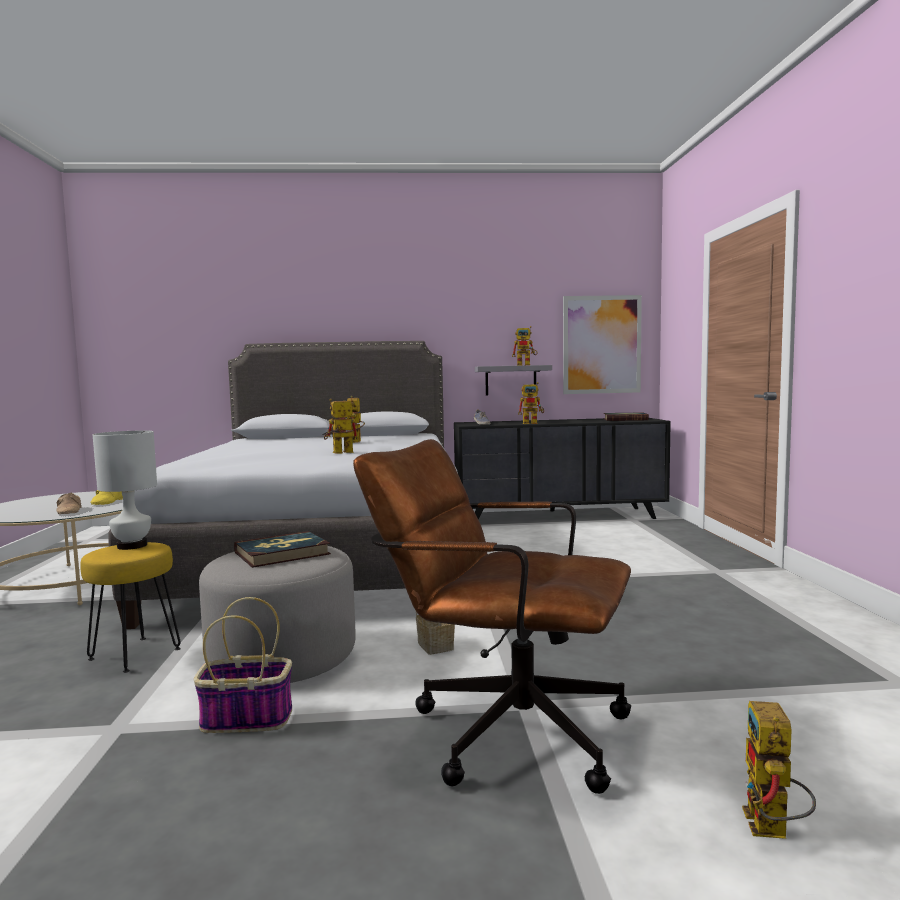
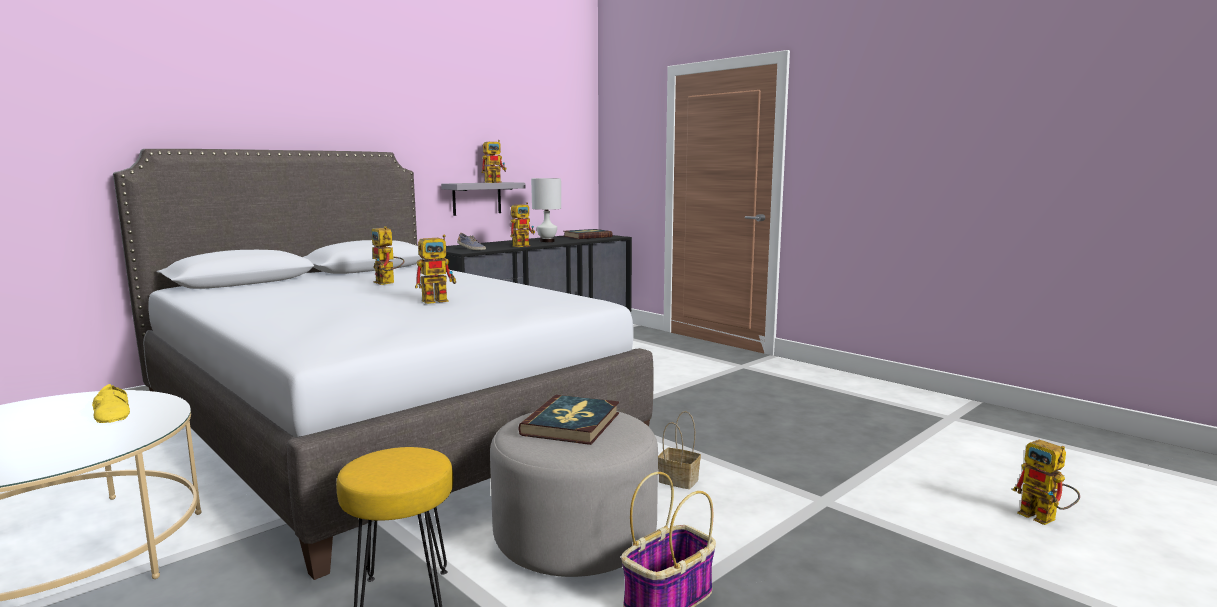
camera: 40 degrees left, 5 degrees up
(71, 511) = (95, 439): beige shoe -> none
(132, 546) = (384, 459): white table lamp -> white table lamp (546, 241)
(338, 453) = (440, 300): toy robot -> toy robot turned 150 degrees counterclockwise
(501, 727) = (841, 521): brown office chair -> none
(601, 345) = (554, 161): picture -> none

